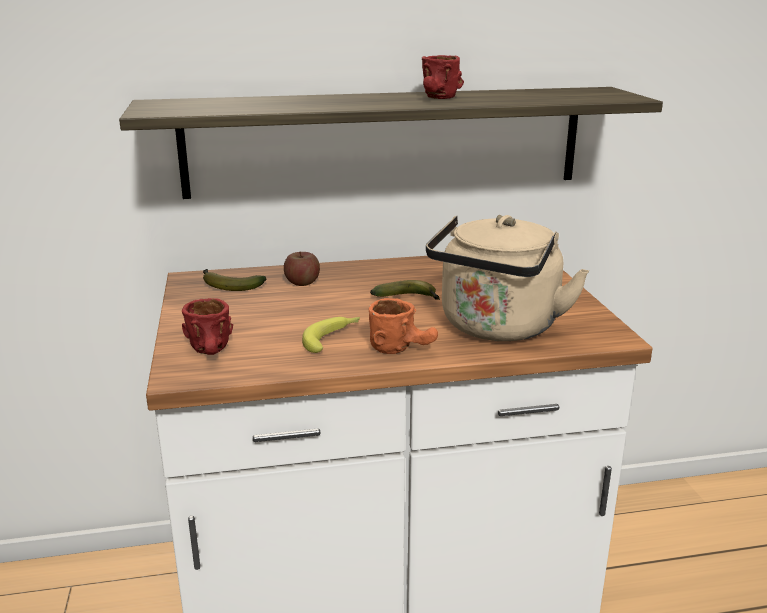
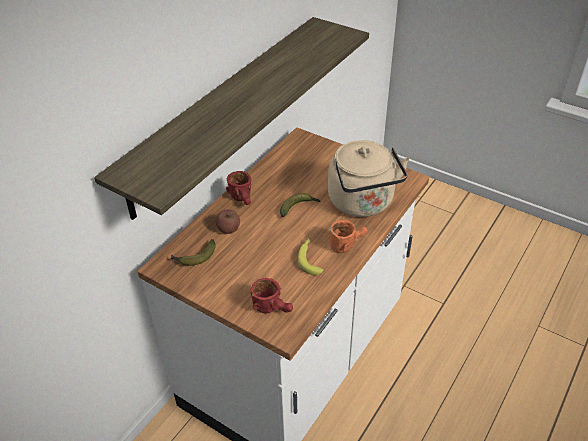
camera: 45 degrees left, 20 degrees up
(438, 98) = (269, 81): red mug -> red mug (244, 199)

